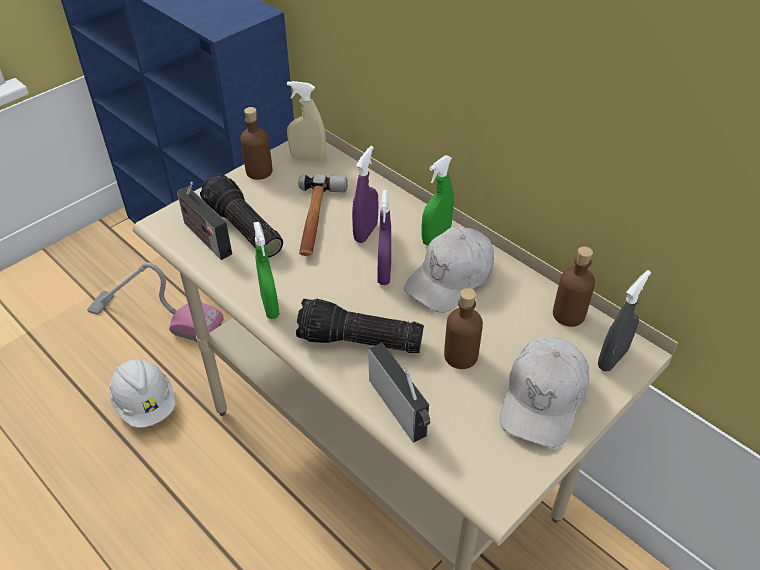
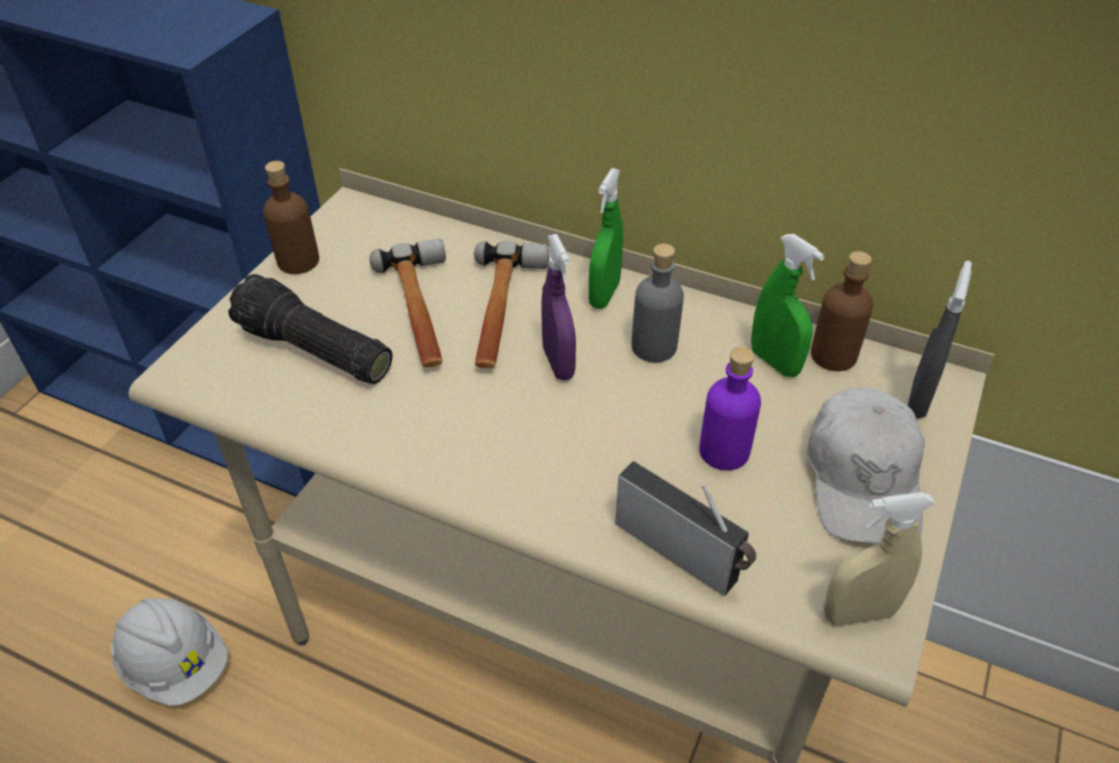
camera: 20 degrees left, 0 degrees up
(155, 318) = (142, 530): vacuum cleaner -> none
(205, 237) = (258, 378): radio -> none
(270, 306) = (413, 456): green spray bottle -> green spray bottle (774, 362)
(308, 158) = (364, 226): beige spray bottle -> beige spray bottle (858, 613)
(359, 342) = (572, 472): flashlight -> none
(365, 232) = (502, 312): purple spray bottle -> hammer
(450, 278) = (654, 346): white cap -> grey bottle
(460, 356) = (724, 451): brown bottle -> purple bottle

